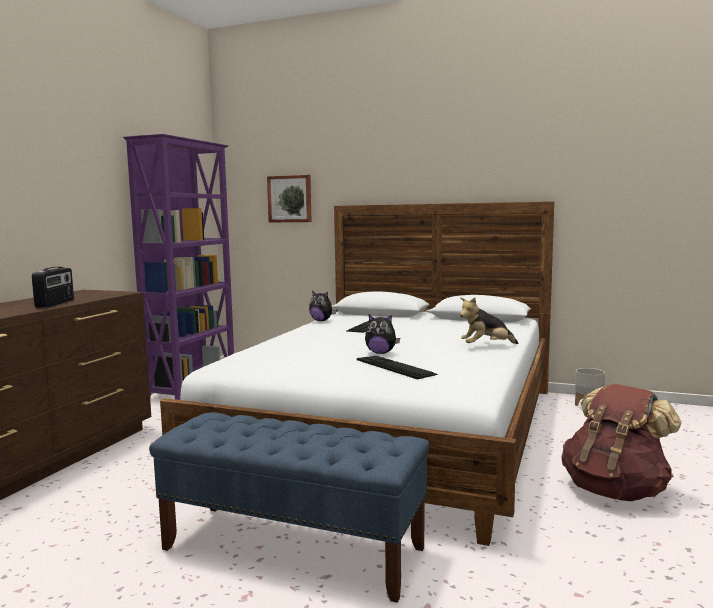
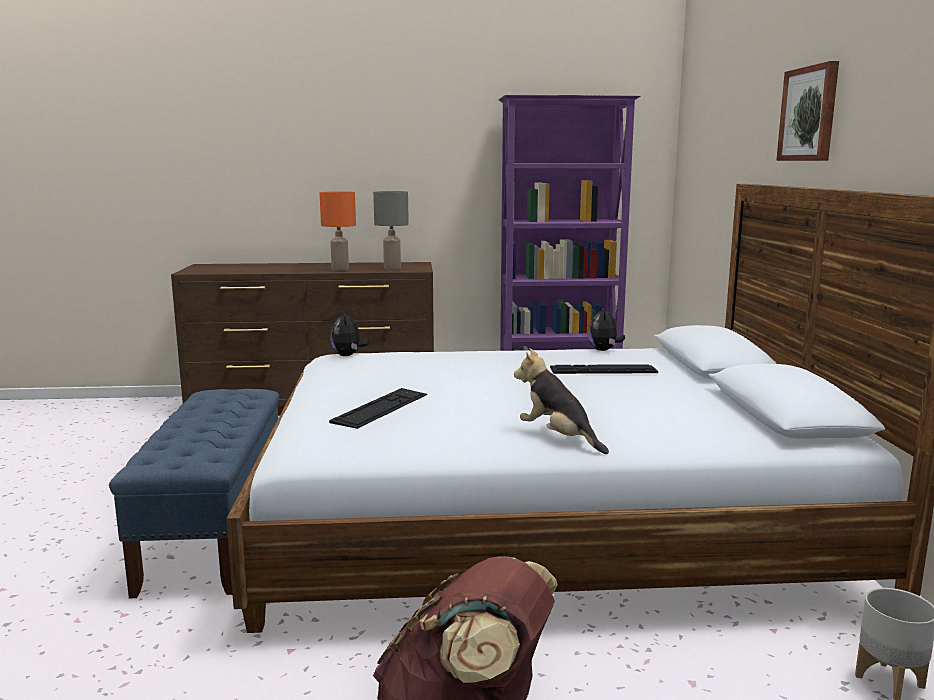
camera: 65 degrees right, 5 degrees up
(56, 303) = (340, 269): radio -> orange table lamp
(94, 295) = (392, 268): none -> grey table lamp
(290, 199) = (716, 170): picture -> picture (809, 114)
(381, 353) = (454, 395): plush toy -> plush toy (348, 355)

